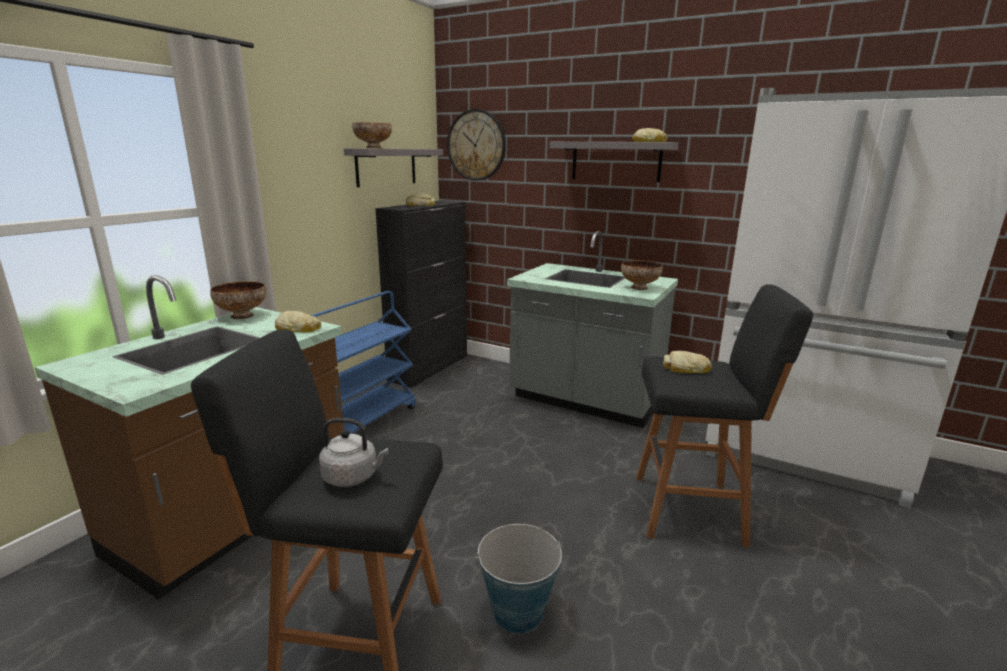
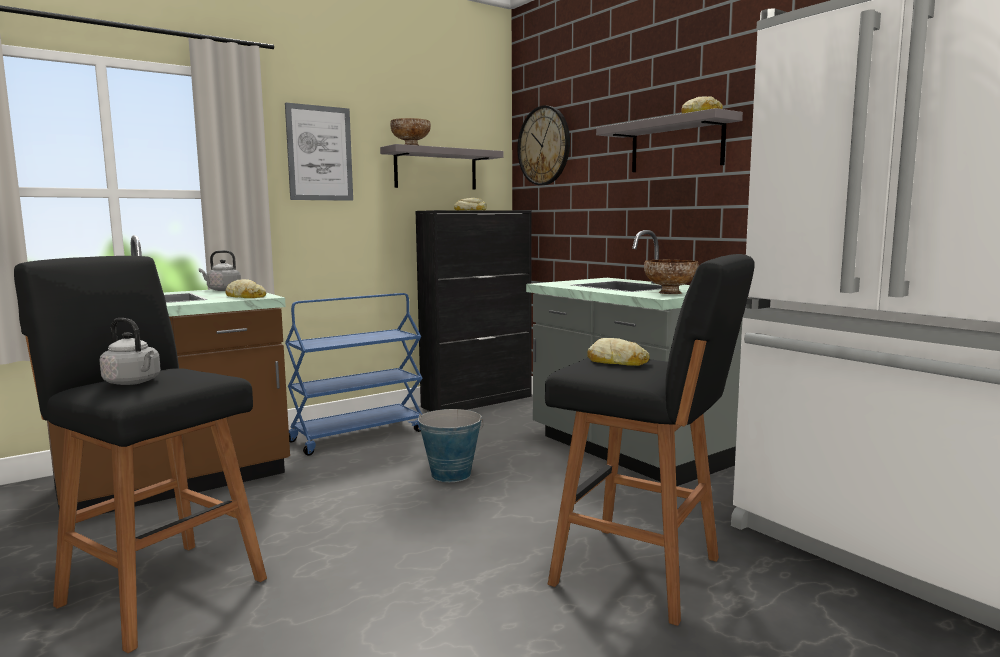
camera: 25 degrees right, 10 degrees down
(242, 316) = (222, 290): bowl -> grey kettle
(294, 158) = (319, 153): none -> picture
(517, 612) = (325, 608): bucket -> bucket (450, 474)

